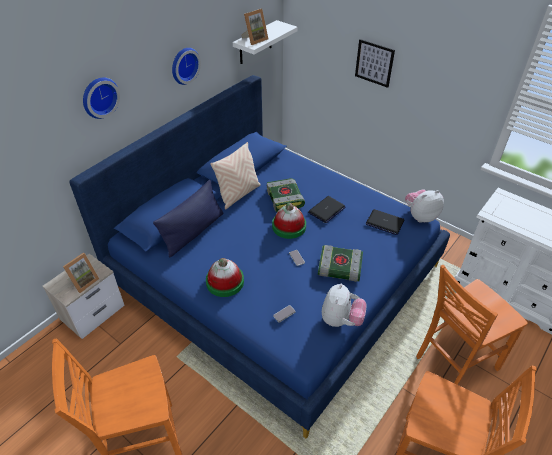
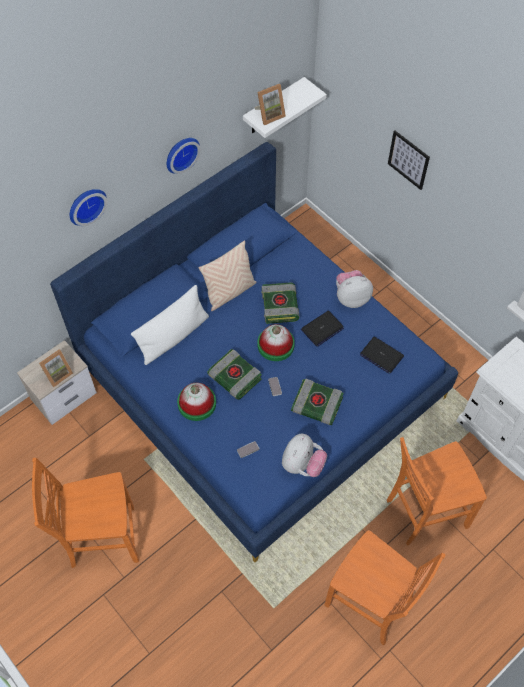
camera: 10 degrees right, 15 degrees up
(193, 232) = (173, 336): blue pillow -> white pillow
(256, 256) = (234, 377): none -> book
(420, 216) = (424, 352): plush toy -> plush toy (351, 297)

